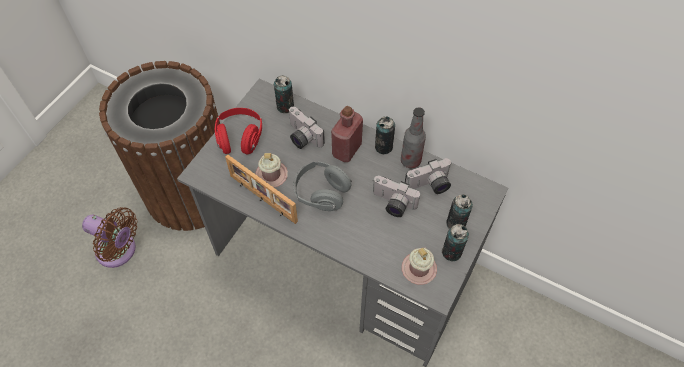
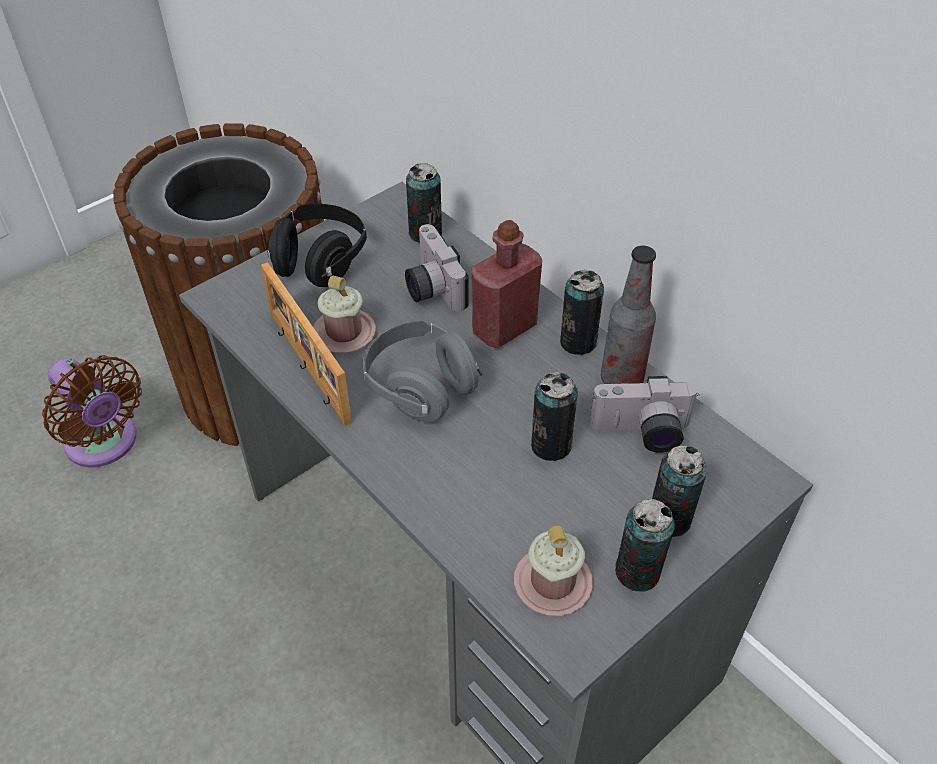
camera: 20 degrees right, 10 degrees down
(240, 138) = (320, 262): red headphones -> black headphones
(392, 204) = (551, 445): camera -> can

